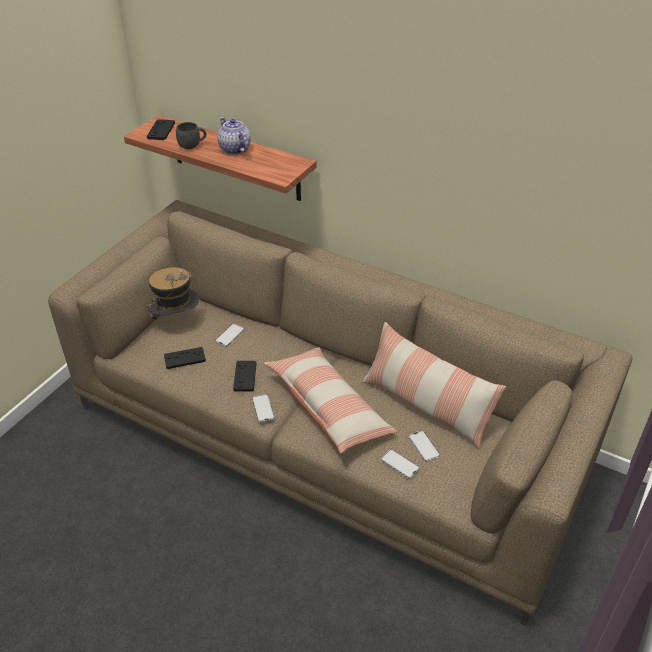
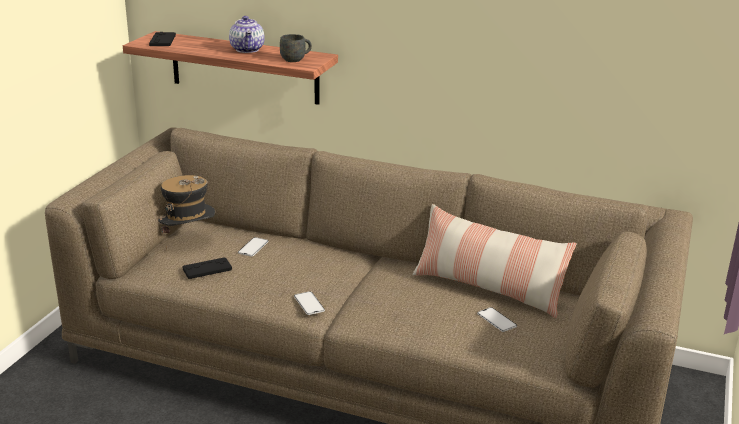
camera: 10 degrees left, 15 degrees down
(192, 145) = (201, 48): grey mug -> grey mug (296, 59)
(234, 149) = (248, 49): teapot -> teapot turned 150 degrees counterclockwise
(245, 376) = (280, 279): black game controller -> none
(328, 408) = (382, 298): pillow -> none
(400, 464) = (475, 336): phone -> none

